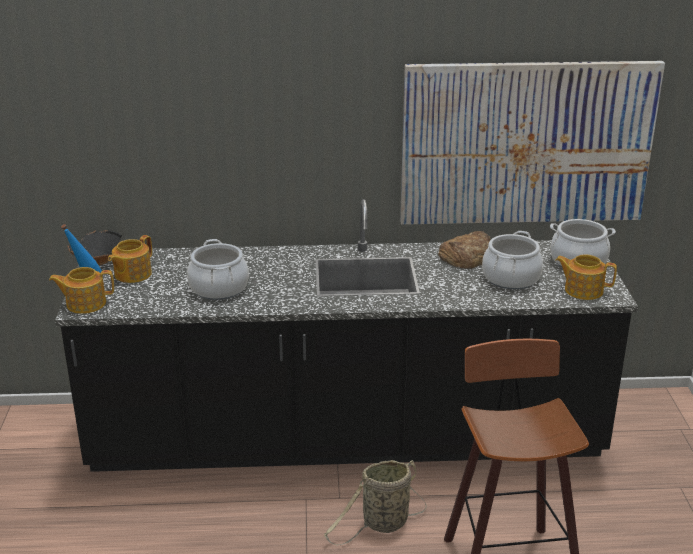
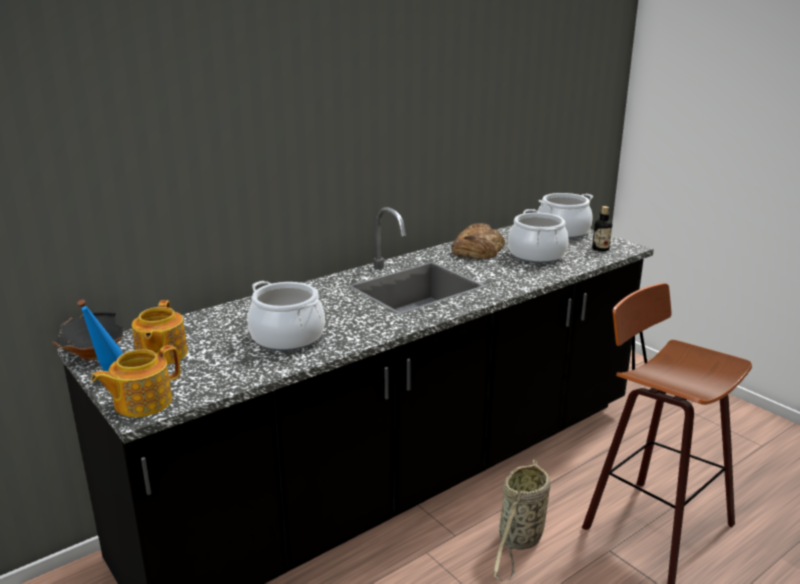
camera: 35 degrees left, 5 degrees down
(526, 143) = (496, 130): picture -> none
(582, 290) = (600, 249): teapot -> bottle

